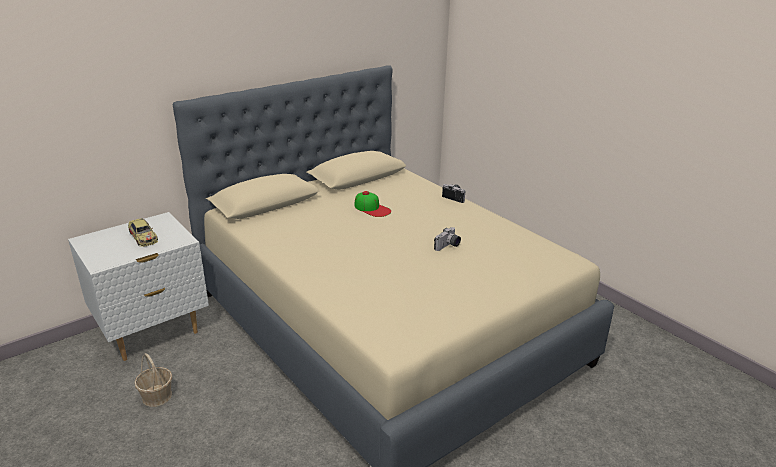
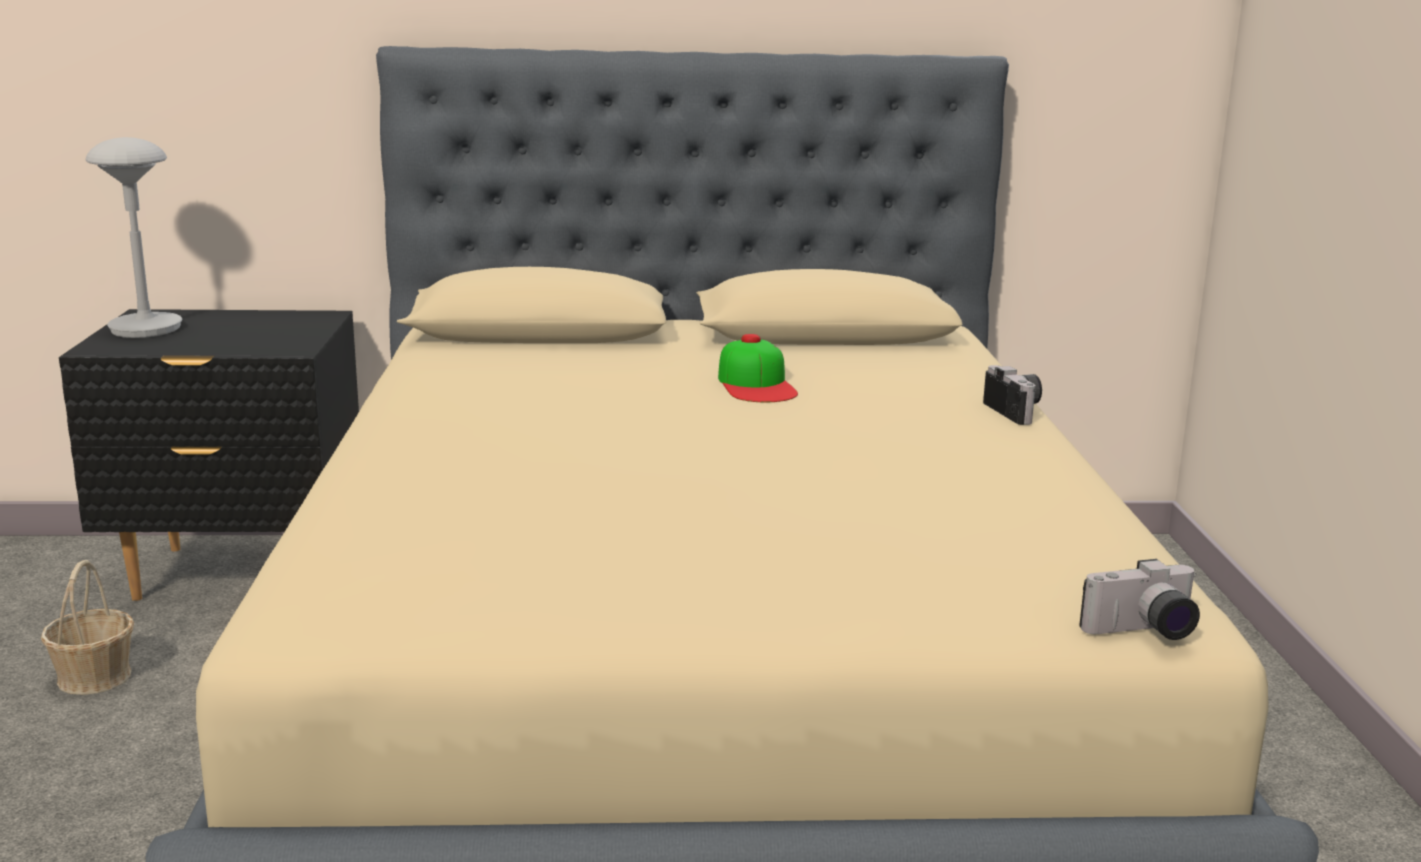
camera: 35 degrees right, 10 degrees down
(99, 247) = (145, 328): none -> grey table lamp
(143, 236) = (240, 331): toy car -> none
(153, 333) = (239, 574): white nightstand -> black nightstand
(448, 246) = (819, 488): camera -> camera (1144, 632)

